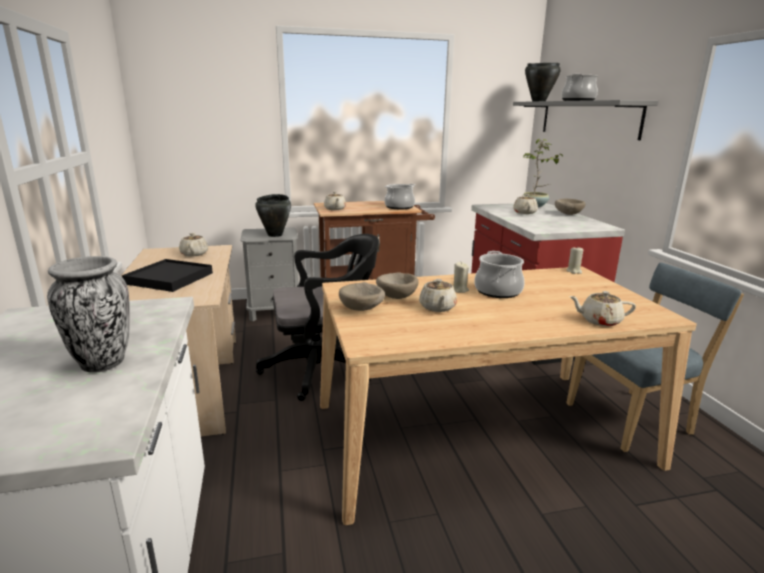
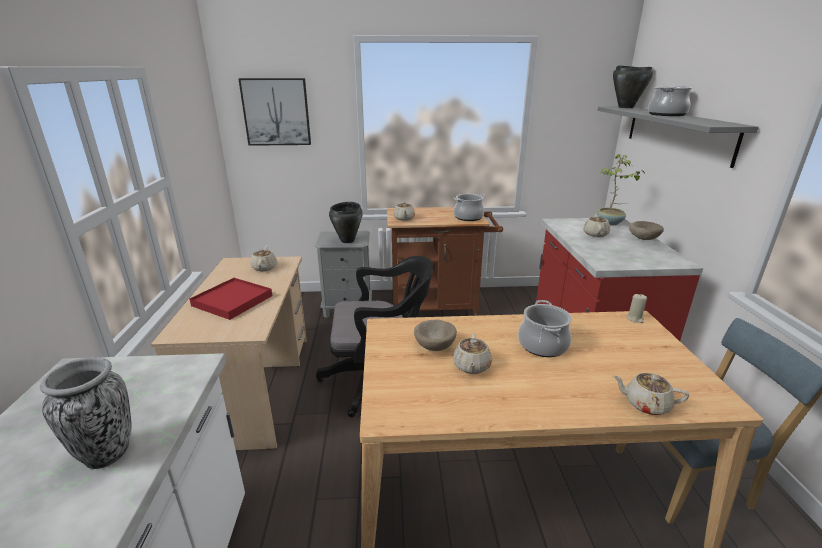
camera: 10 degrees right, 5 degrees up
(169, 278) = (233, 301): black tray -> red tray
(193, 102) = (276, 112): none -> picture
(363, 309) = (395, 363): beige bowl -> none
(459, 290) = (501, 340): beige candle -> none

